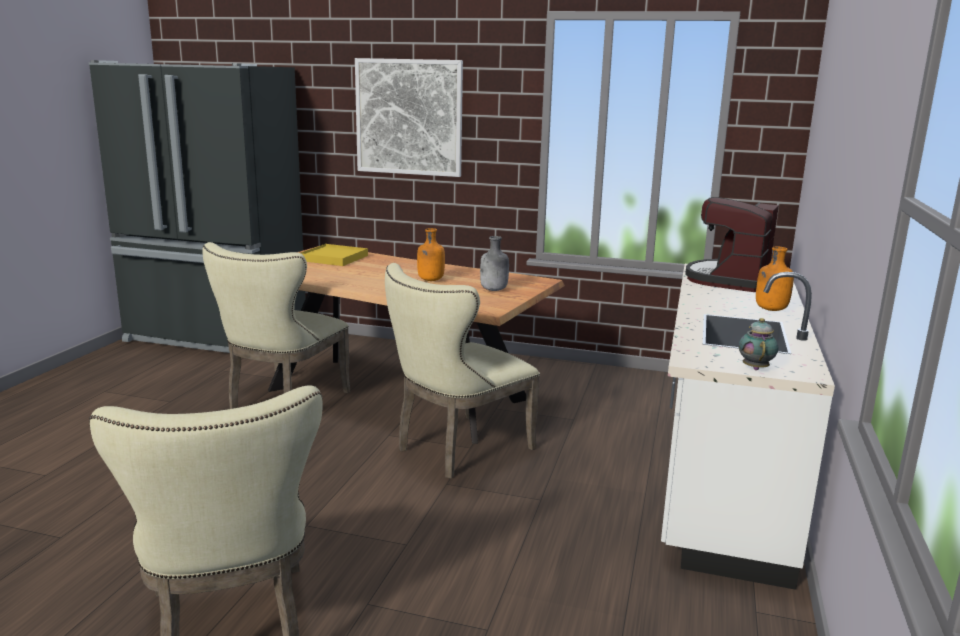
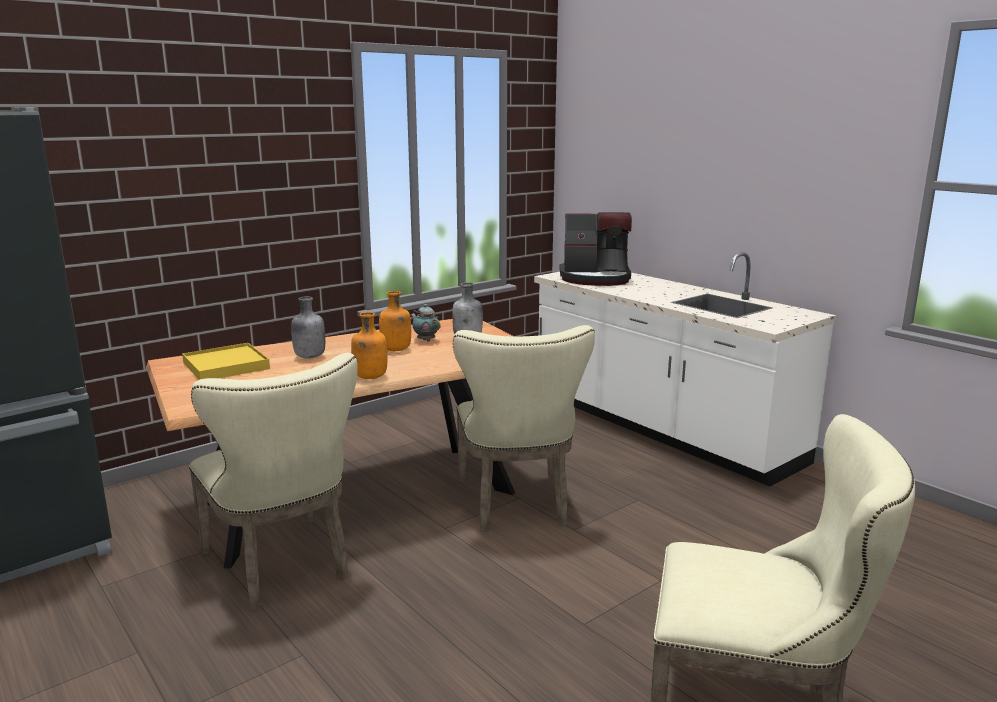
camera: 55 degrees left, 0 degrees up
(379, 267) = (309, 357): none -> grey bottle
(409, 117) = (204, 170): picture -> none
(729, 280) = (595, 278): coffee machine -> coffee machine turned 60 degrees counterclockwise
(755, 368) = (794, 320): teapot -> teapot (425, 340)
(770, 309) = (677, 288): orange bottle -> orange bottle (370, 377)

